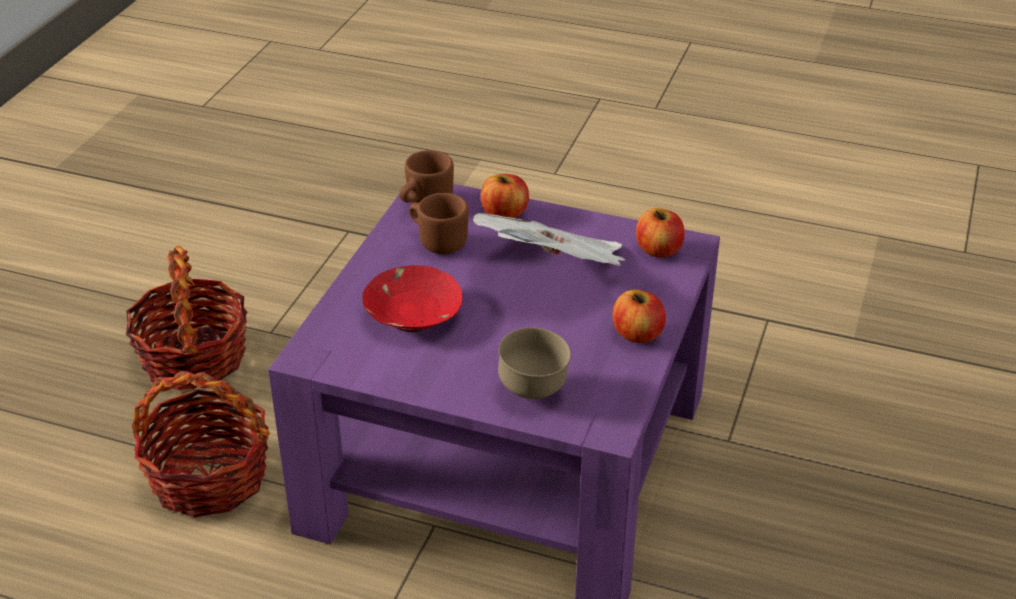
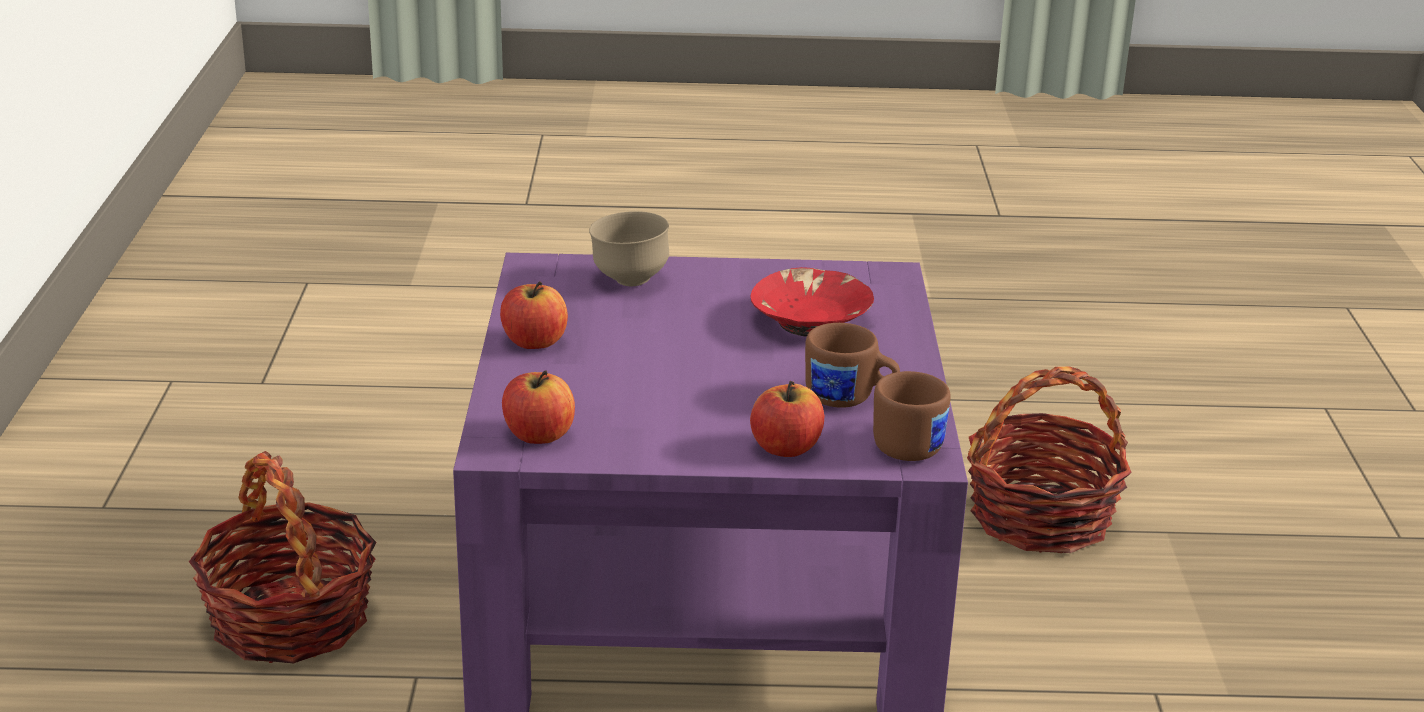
camera: 160 degrees right, 10 degrees down
(194, 358) = (1215, 636): basket -> basket (289, 619)
(556, 272) = (667, 387): newspaper -> none

